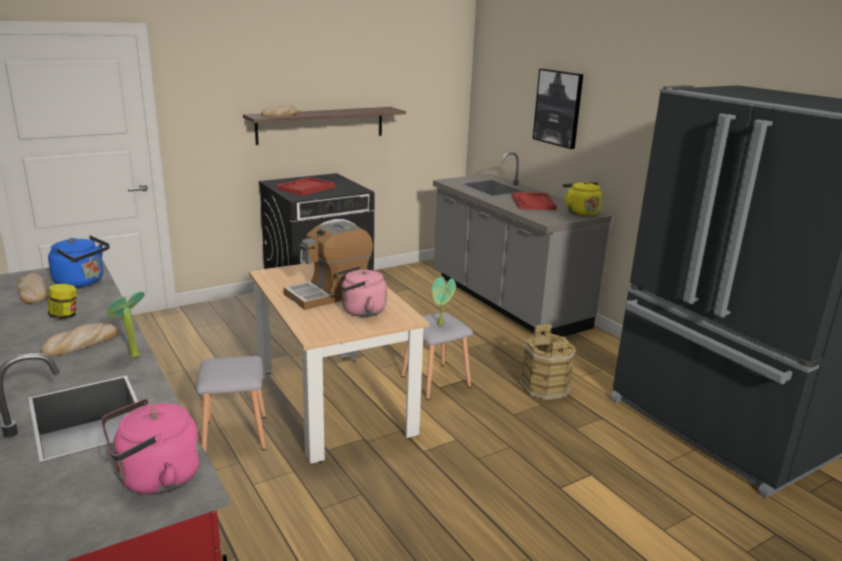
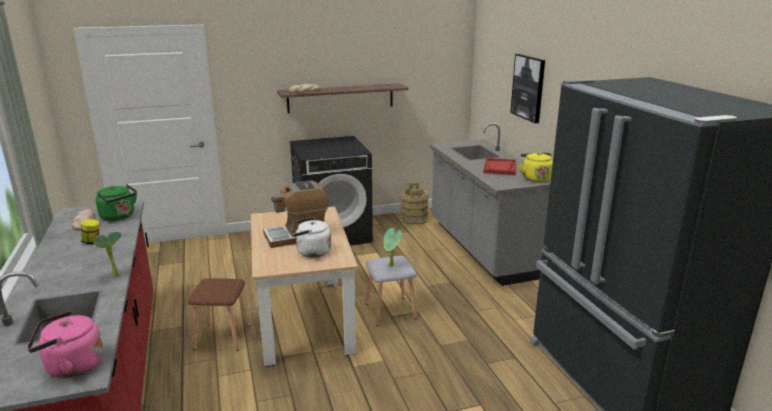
camera: 15 degrees right, 0 degrees up
(81, 343) = (89, 263): bread -> none
(82, 282) = (119, 217): blue kettle -> green kettle
(234, 434) = (222, 336): grey stool -> brown stool
(306, 188) = (320, 148): red tray -> none
(360, 311) = (311, 252): pink kettle -> white kettle
(544, 388) = (478, 326): brown bucket -> brown bucket (413, 219)

